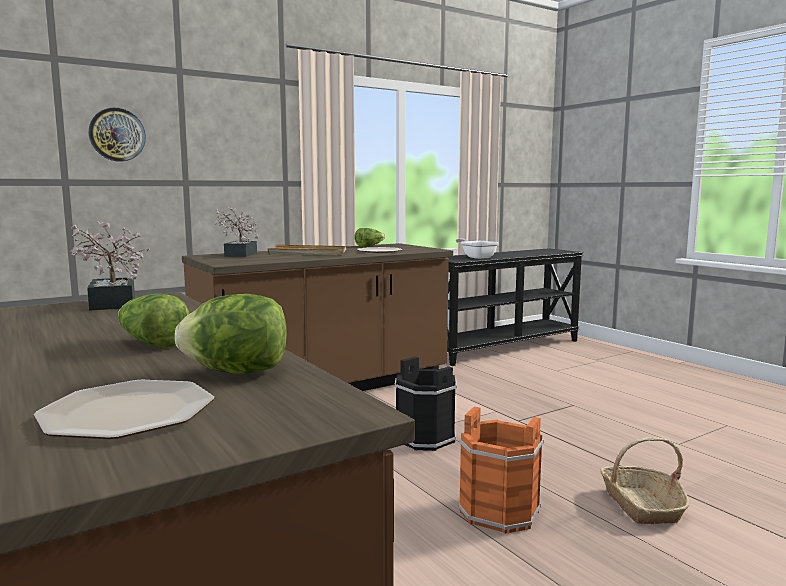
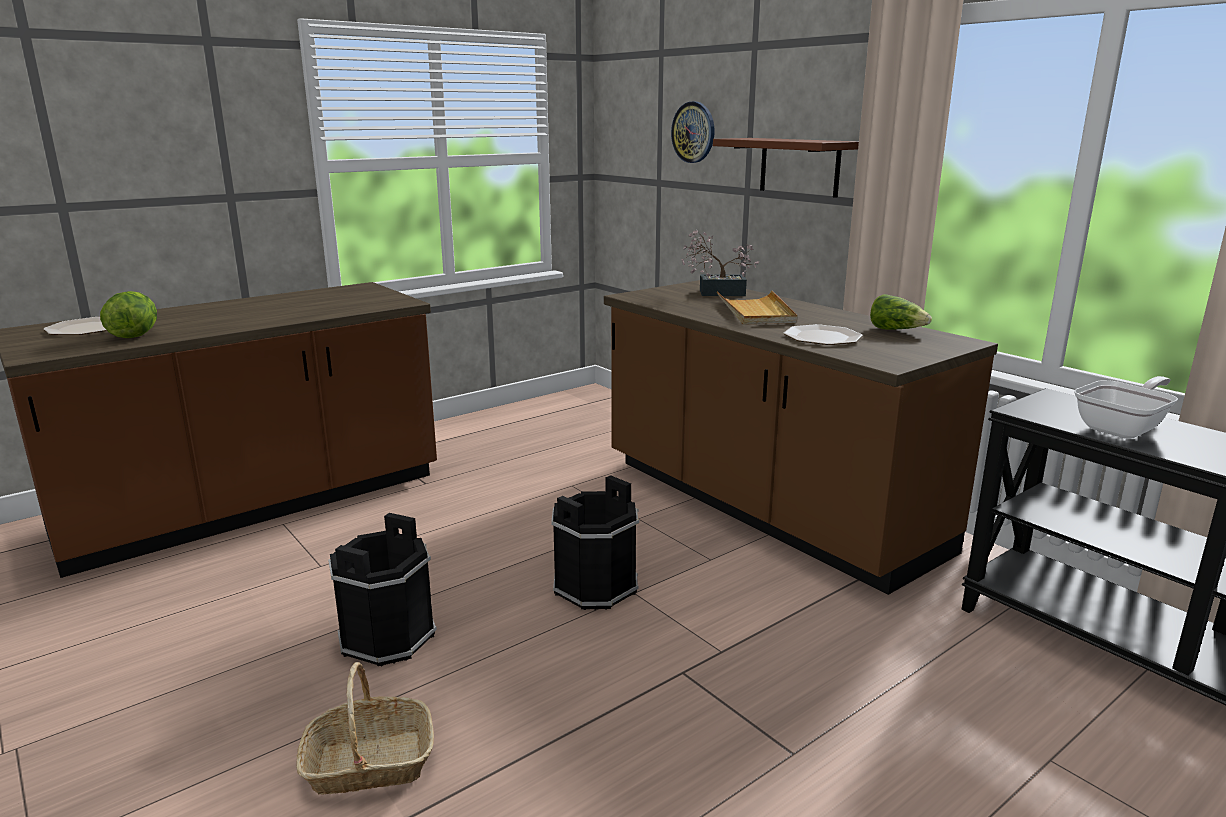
camera: 85 degrees right, 10 degrees up
(111, 305) = (371, 297): potted plant -> none
(151, 343) = (228, 317): lettuce -> none
(238, 162) = (799, 166): none -> brown shelf
(499, 511) = (388, 637): orange bucket -> black bucket

